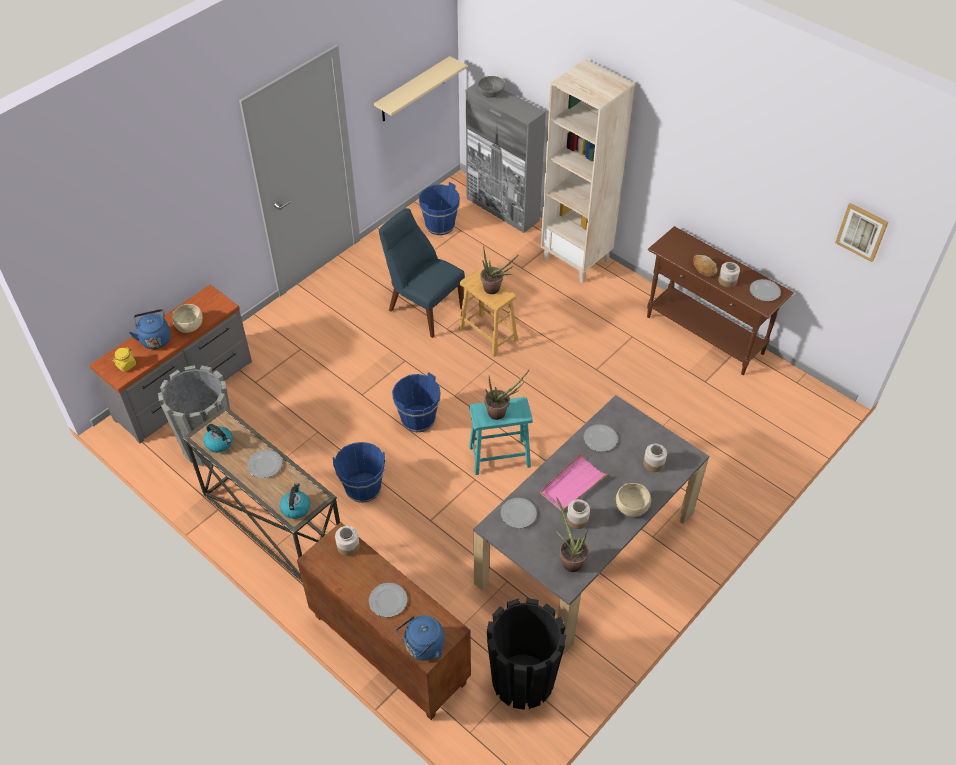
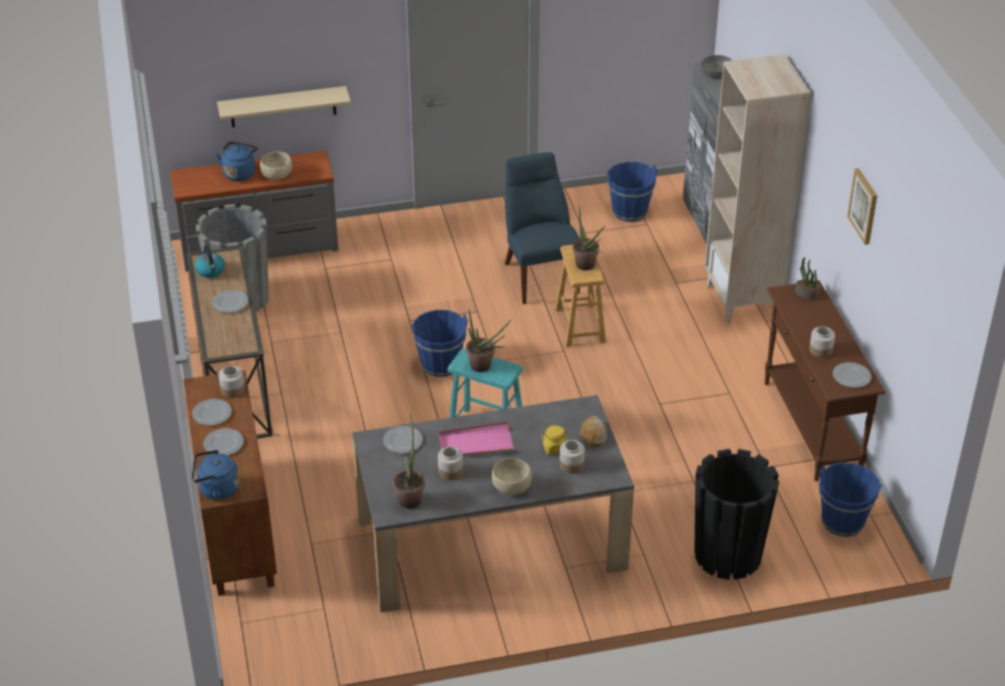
camera: 35 degrees right, 10 degrees down
(126, 365) = (197, 182): yellow jar -> yellow jar (554, 448)
(295, 508) = (223, 345): kettle -> none
(363, 488) = (336, 395): blue bucket -> blue bucket (842, 522)
(413, 90) = (640, 44): beige shelf -> beige shelf (283, 107)
(523, 679) = (326, 611): black planter -> black planter (728, 555)
(600, 438) = (542, 421): plate -> plate (212, 413)
(677, 241) = (806, 294): none -> potted plant
(703, 268) = (807, 329): bread -> bread (593, 435)
(862, 231) = (933, 322): picture -> picture (864, 206)

